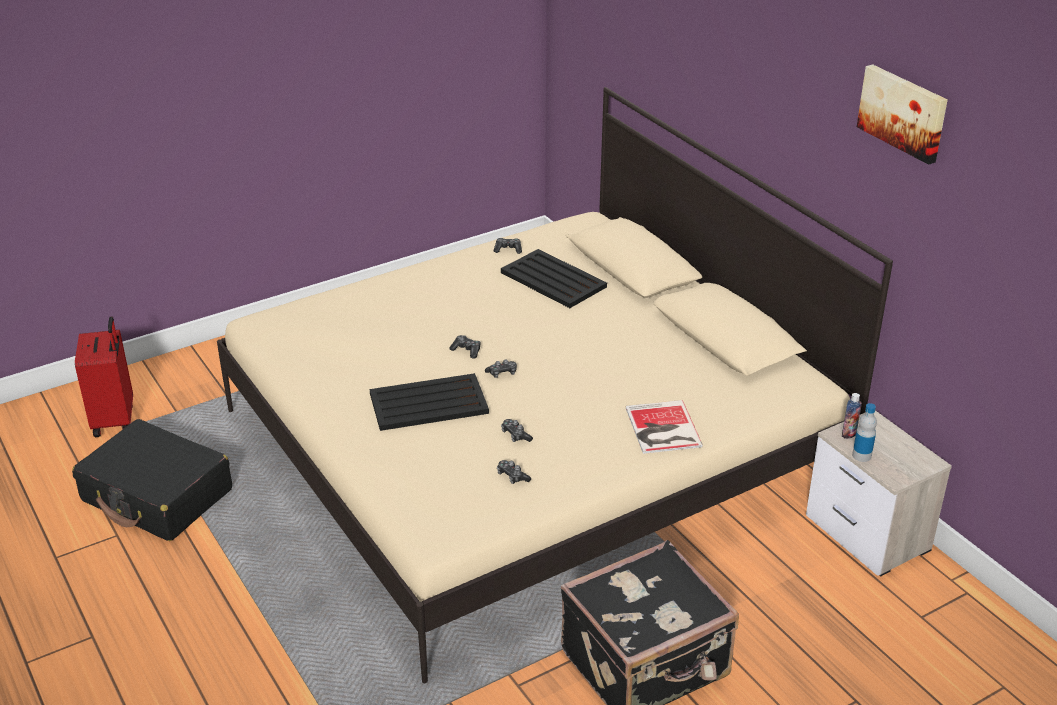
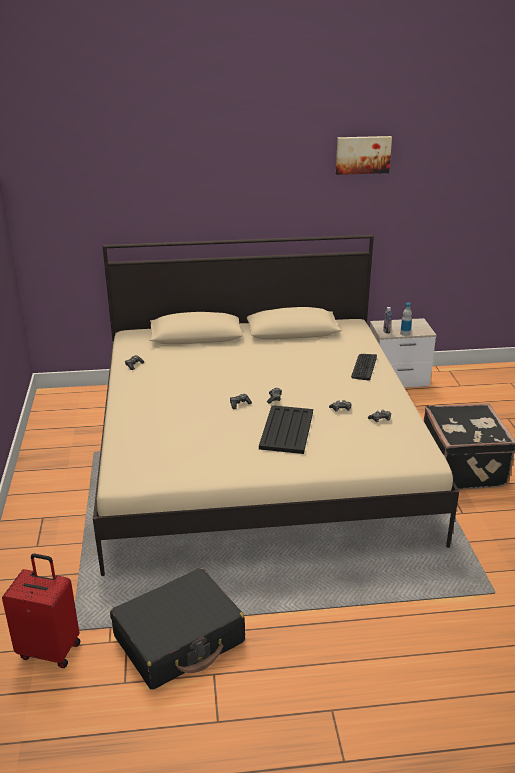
camera: 65 degrees left, 5 degrees down
(552, 279) = (185, 360): black tray -> none
(662, 429) = (364, 367): book -> keyboard

